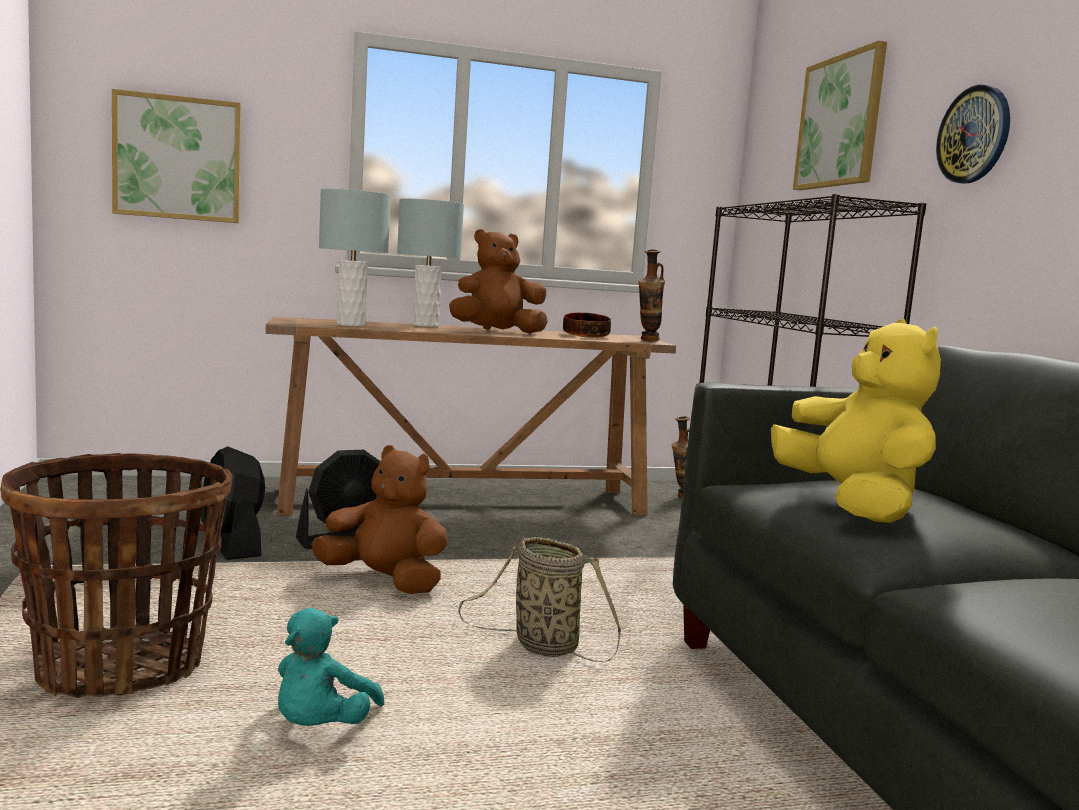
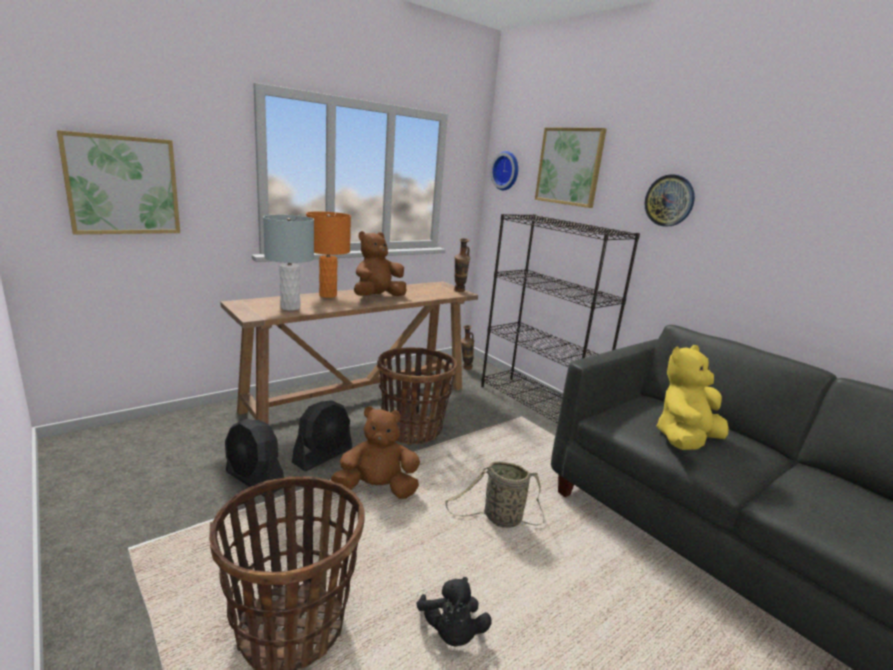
camera: 25 degrees left, 10 degrees up
(320, 727) = (451, 633): turquoise plush toy -> black plush toy
(426, 325) = (328, 295): grey table lamp -> orange table lamp
(509, 540) = (412, 430): none -> basket
(585, 336) = (423, 291): bowl -> none
(764, 155) = (507, 171): none -> wall clock
(852, 505) = (685, 440): yellow plush toy -> yellow plush toy turned 90 degrees counterclockwise

